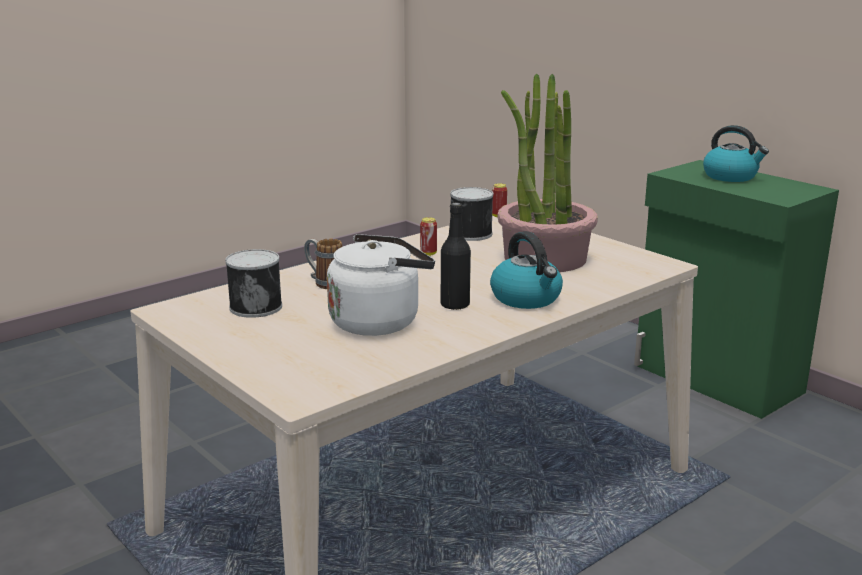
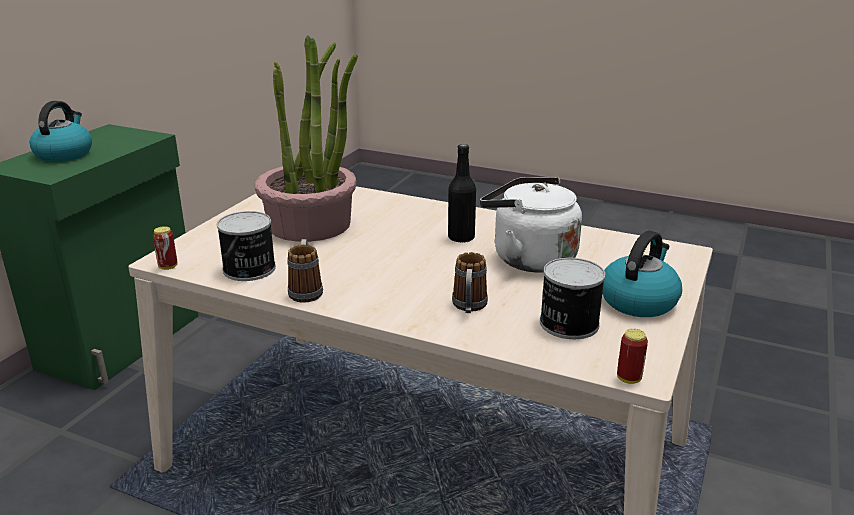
camera: 115 degrees left, 5 degrees up
(415, 244) = (306, 290): none -> mug
(428, 254) = (335, 276): can -> can (629, 379)
(527, 298) = (418, 216): kettle -> kettle (638, 301)

